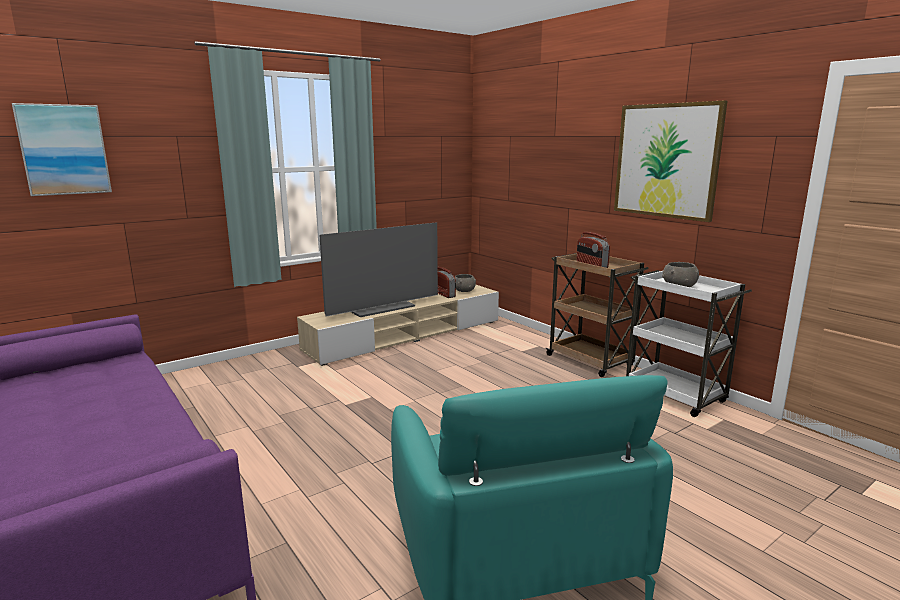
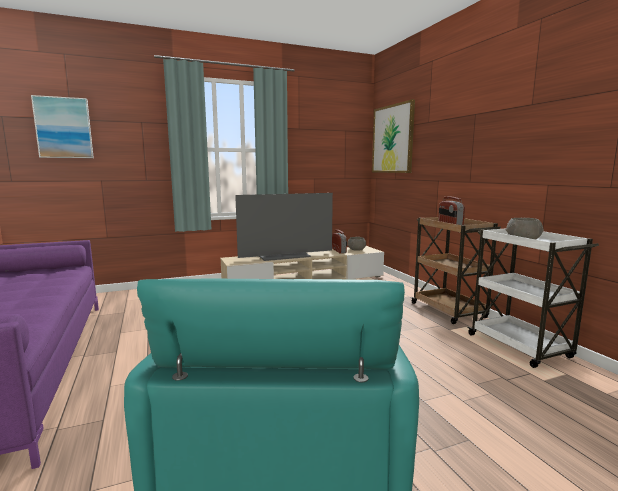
camera: 15 degrees right, 5 degrees down
(666, 161) = (518, 128): picture -> picture (392, 139)

